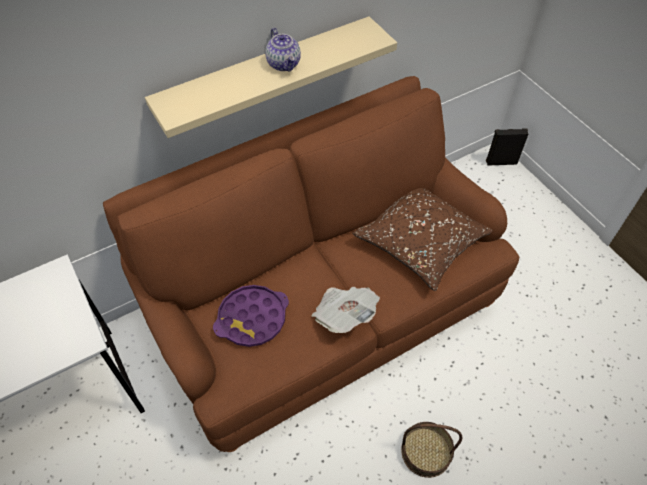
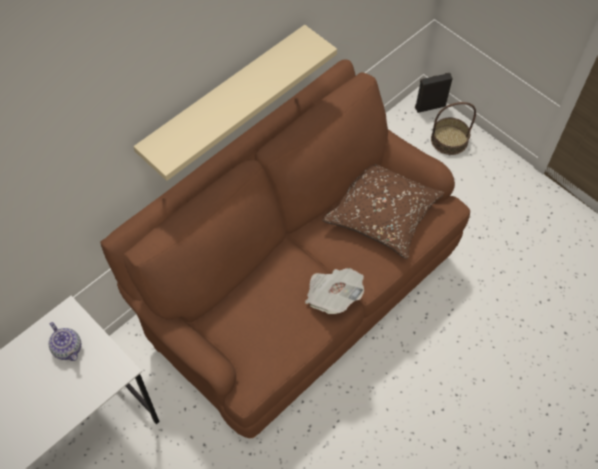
camera: 15 degrees left, 5 degrees up
(252, 319) = (253, 317): purple tray -> none
(284, 64) = (245, 89): teapot -> teapot (68, 348)
(426, 452) = (420, 398): basket -> basket (449, 140)

